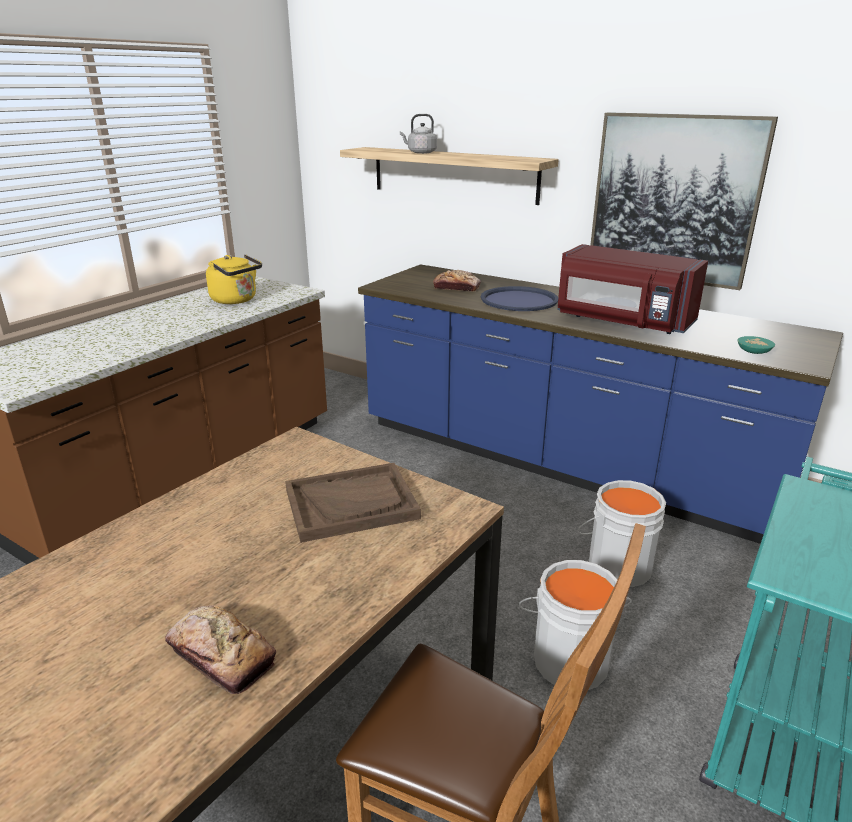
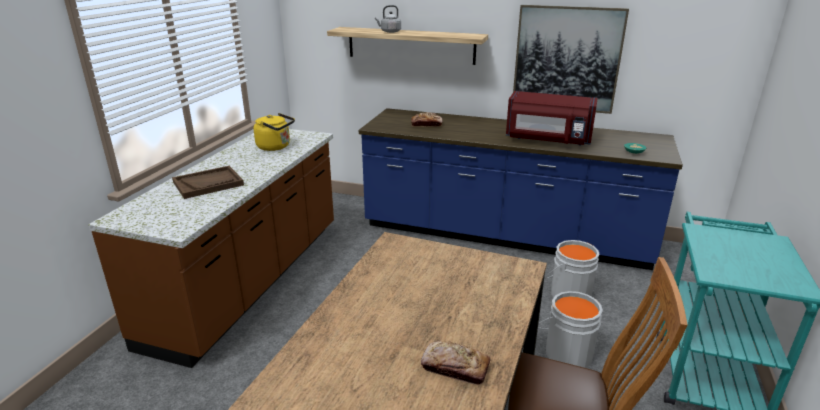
camera: 15 degrees left, 0 degrees up
(351, 504) = (459, 274): brown tray -> brown tray (208, 183)
(519, 300) = (474, 130): blue tray -> none

